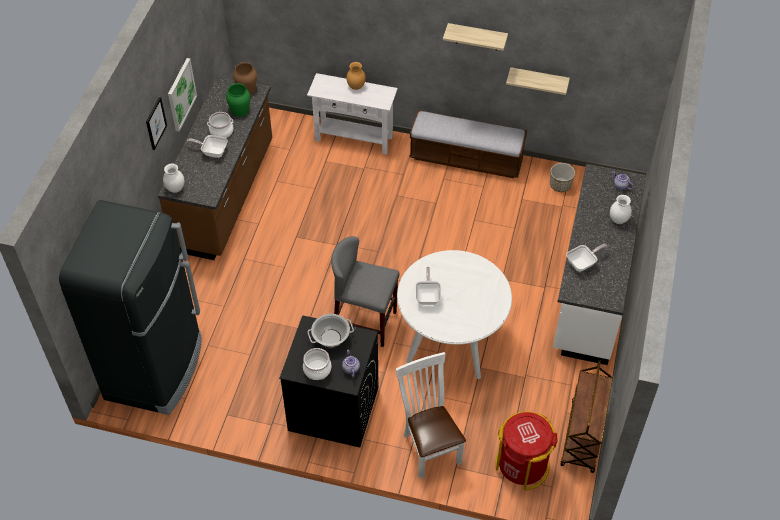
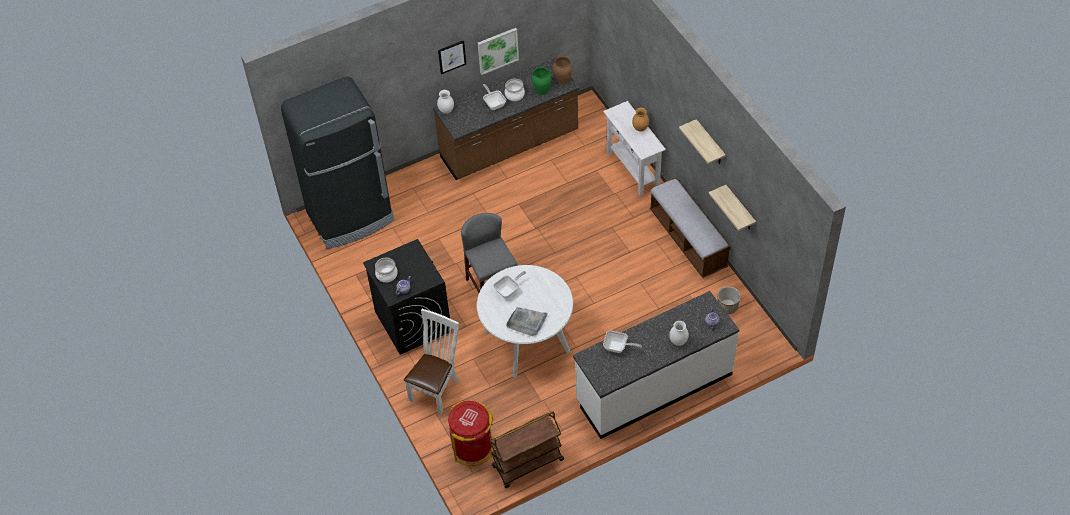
camera: 50 degrees right, 0 degrees up
(331, 338) = (415, 264): cooking pot -> none
(478, 309) = (526, 322): none -> grey tray

